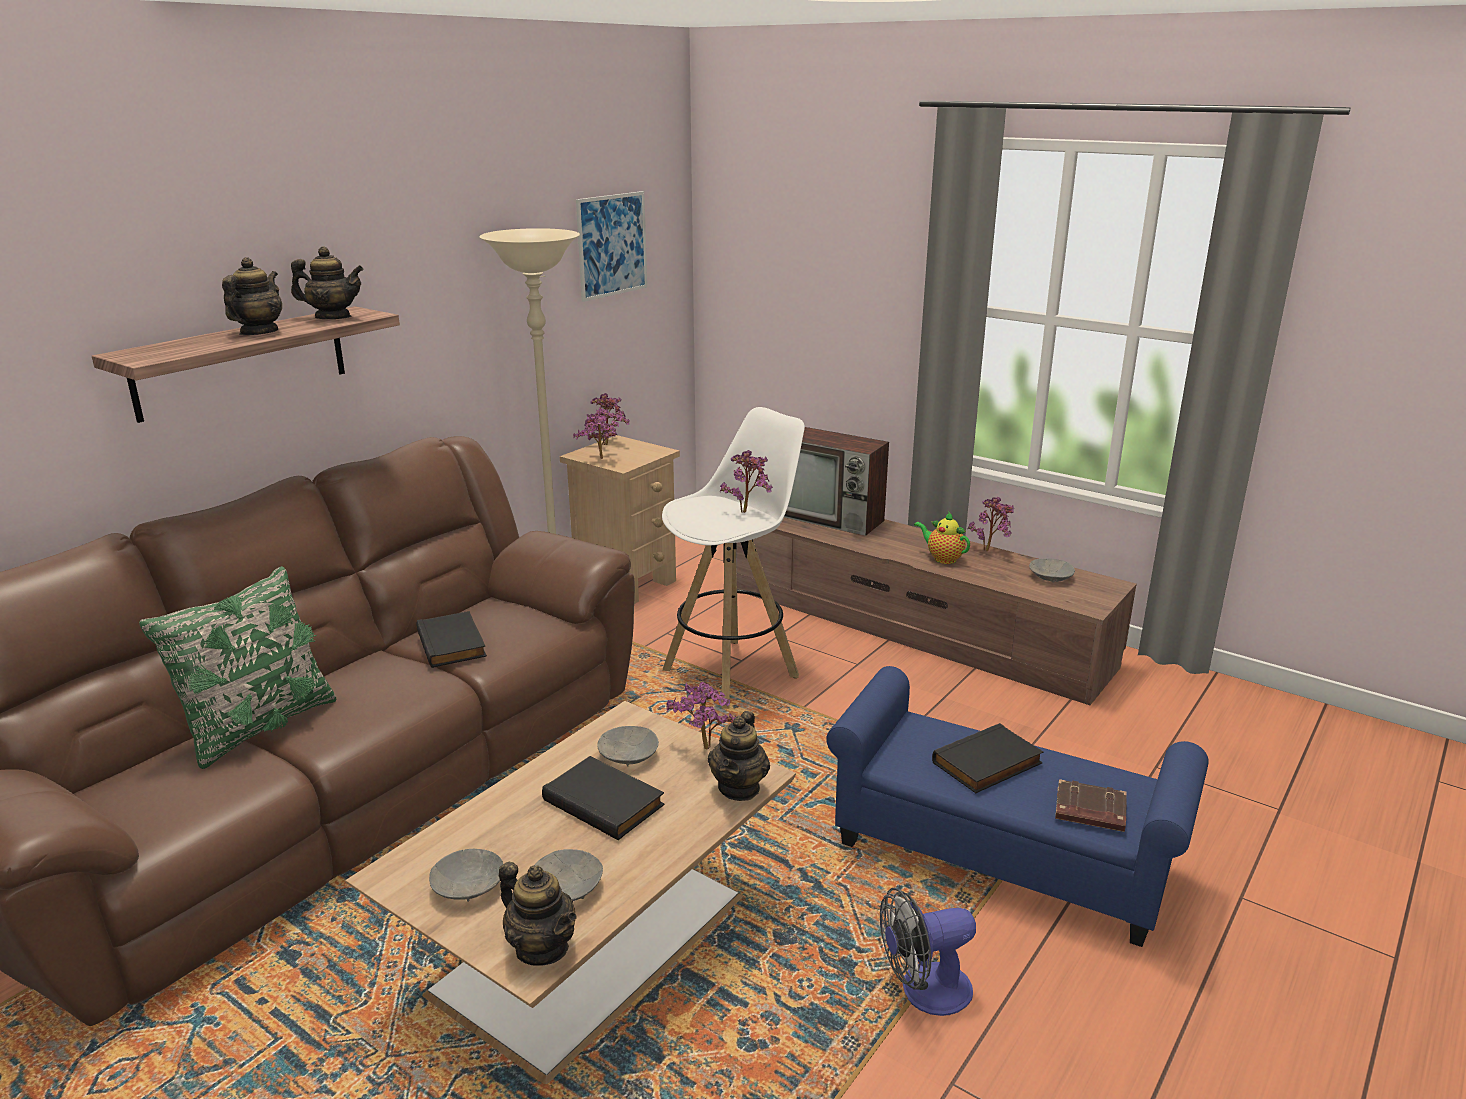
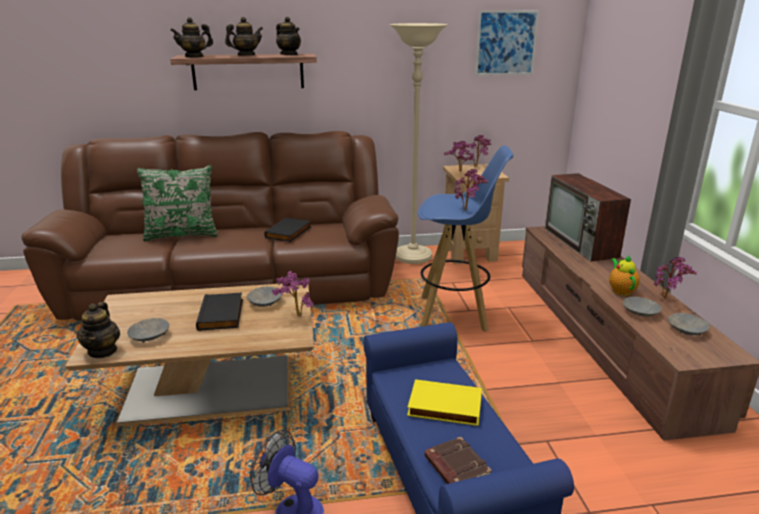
camera: 45 degrees right, 0 degrees up
(469, 886) = (128, 317): grey bowl -> grey bowl (640, 313)
(733, 672) = (455, 314): white stool -> blue stool
(739, 788) = (277, 338): teapot -> teapot (194, 56)
(988, 764) = (444, 407): black book -> yellow book

